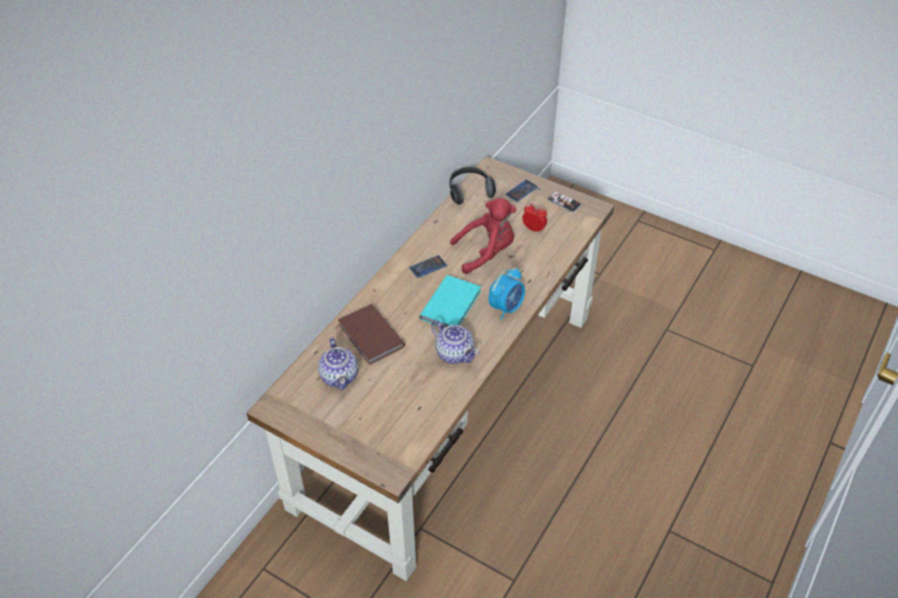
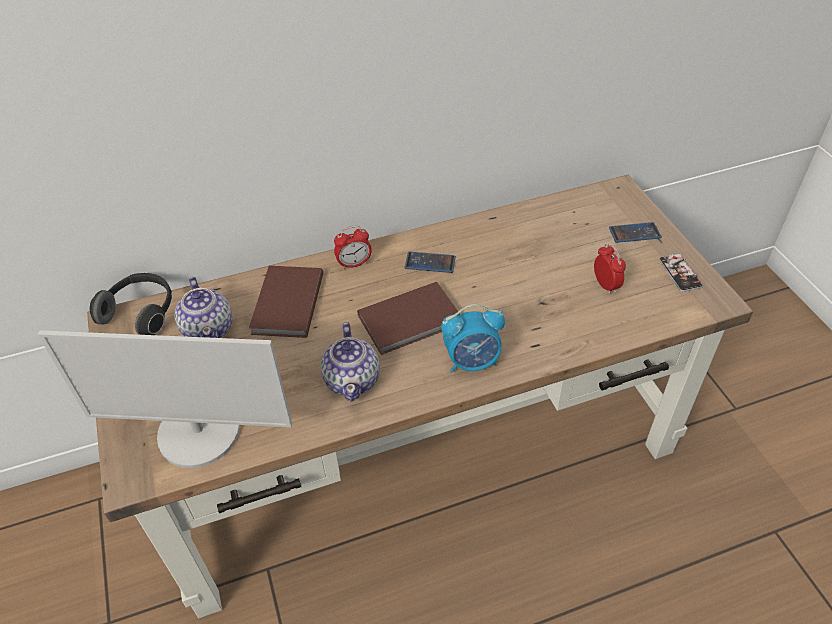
camera: 40 degrees right, 0 degrees up
(339, 376) = (209, 329): teapot -> teapot turned 45 degrees counterclockwise
(384, 291) = (354, 264): none -> alarm clock
(402, 429) = (199, 433): none -> monitor
(452, 305) = (411, 321): turquoise book -> brown book
(469, 192) = (567, 204): headphones -> headphones (141, 313)
(486, 252) = (516, 282): red plush toy -> none

